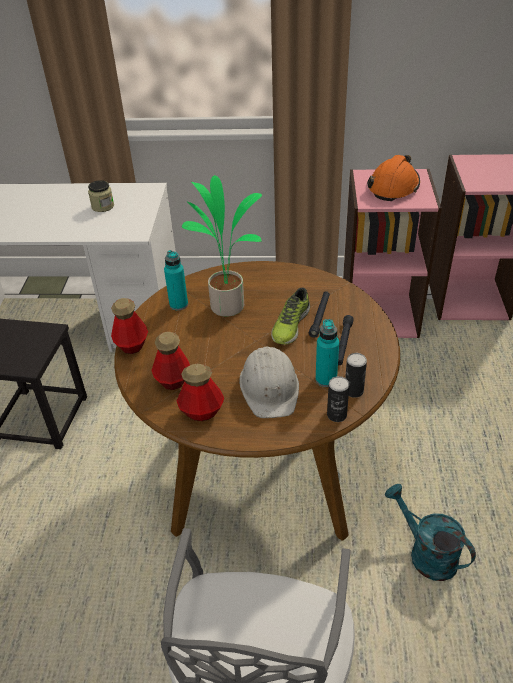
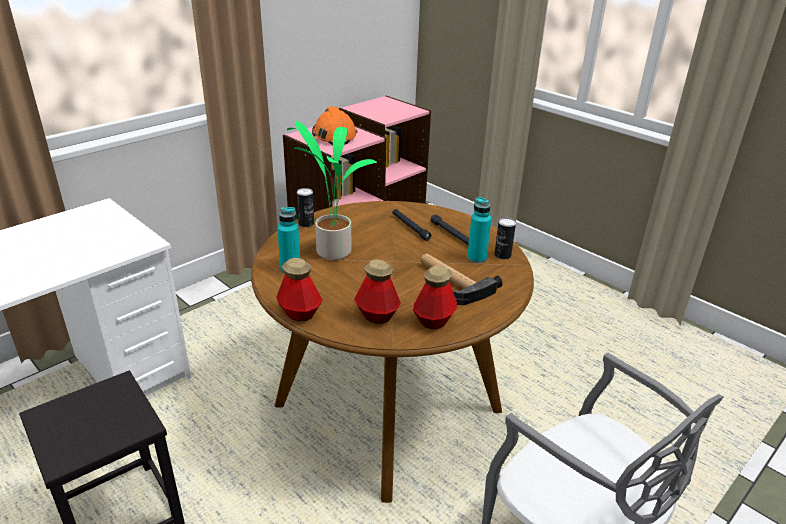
camera: 50 degrees left, 10 degrees down
(103, 206) = (67, 238): jar -> none
(270, 387) = (451, 281): white hard hat -> hammer
(290, 325) = (399, 241): shoe -> none
(336, 415) = (516, 272): can -> can (306, 223)
(425, 554) = (552, 384): turquoise watering can -> none

